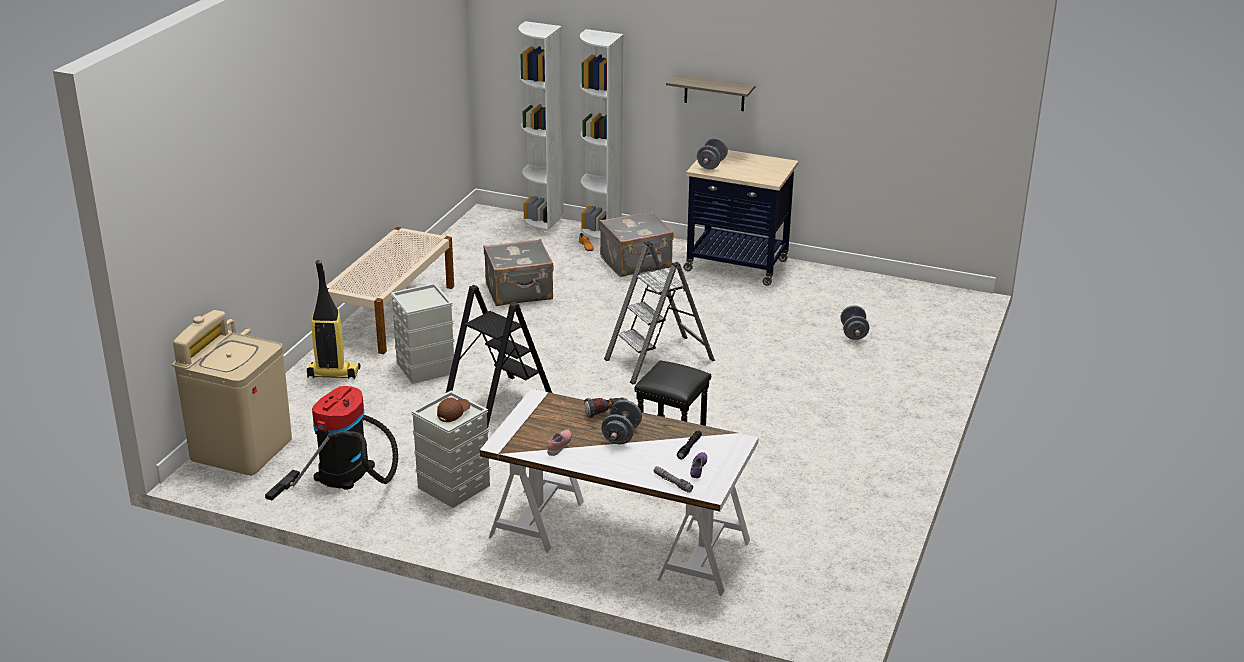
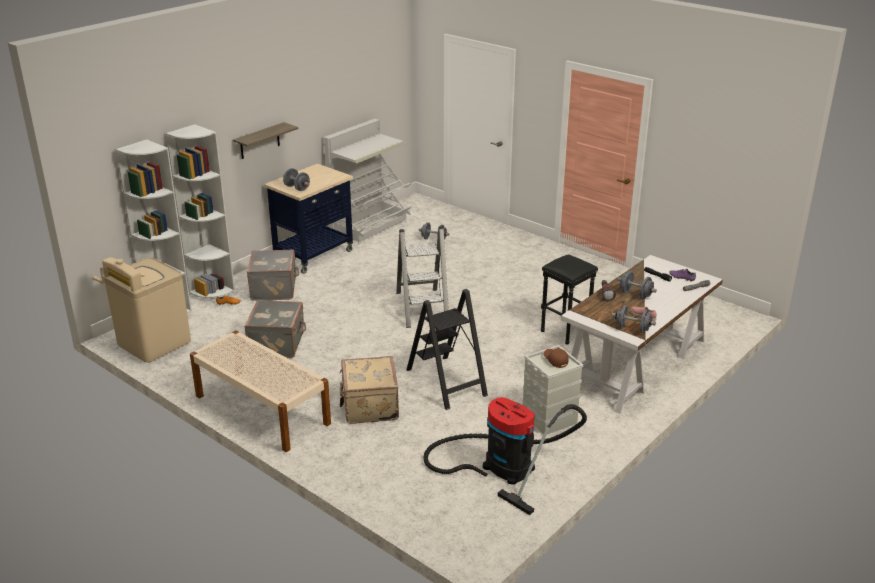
camera: 70 degrees left, 0 degrees up
(242, 449) = (445, 521): beige washing machine -> beige washing machine (152, 344)
(333, 374) = (346, 455): vacuum cleaner -> none
(425, 368) = (369, 406): grey storage box -> beige suitcase
(522, 441) = (632, 329): none -> grey dumbbell
(844, 286) = (371, 228): none -> white shoe rack

